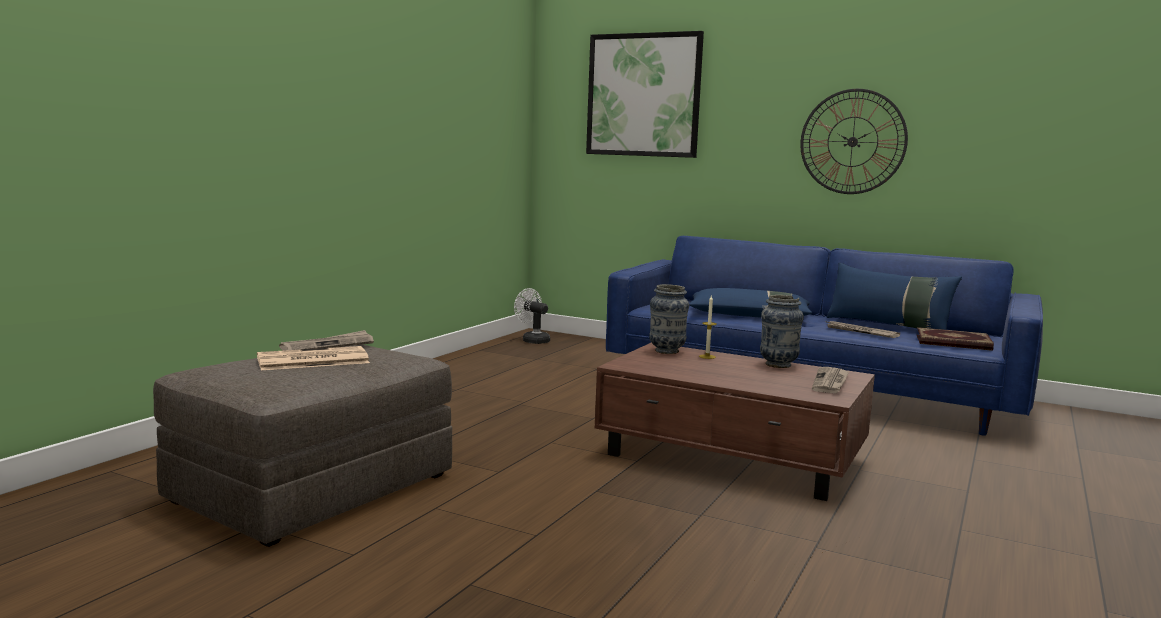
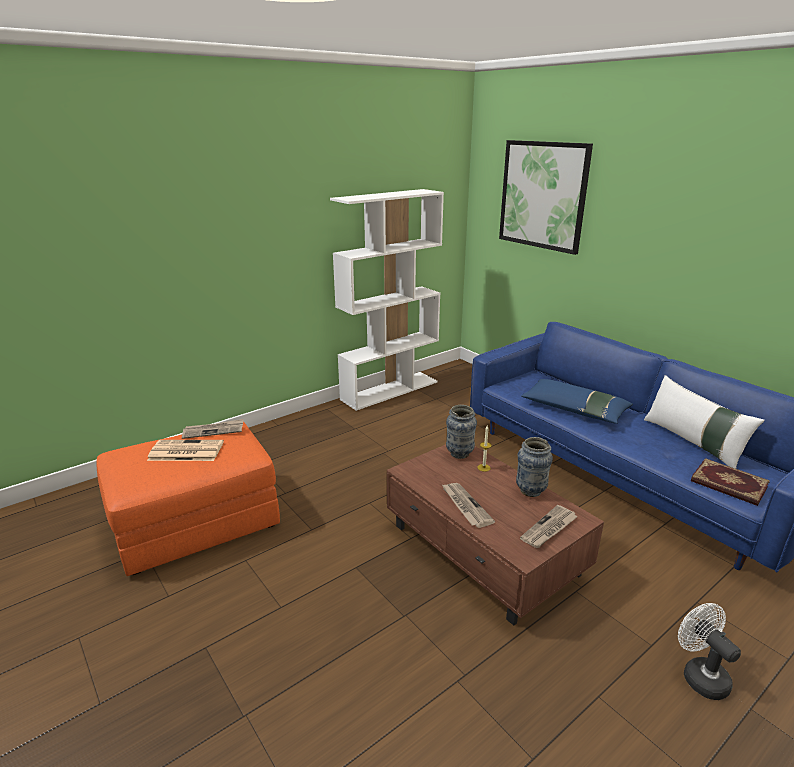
camera: 25 degrees right, 15 degrees up
(314, 488) = (196, 521): grey ottoman -> orange ottoman
(467, 357) = (390, 390): none -> white bookcase
(532, 340) = (450, 375): white fan -> white fan (699, 675)
(852, 141) = (708, 261): wall clock -> none
(860, 332) = (651, 451): newspaper -> newspaper (465, 506)
(888, 326) = (693, 442): blue pillow -> white pillow

